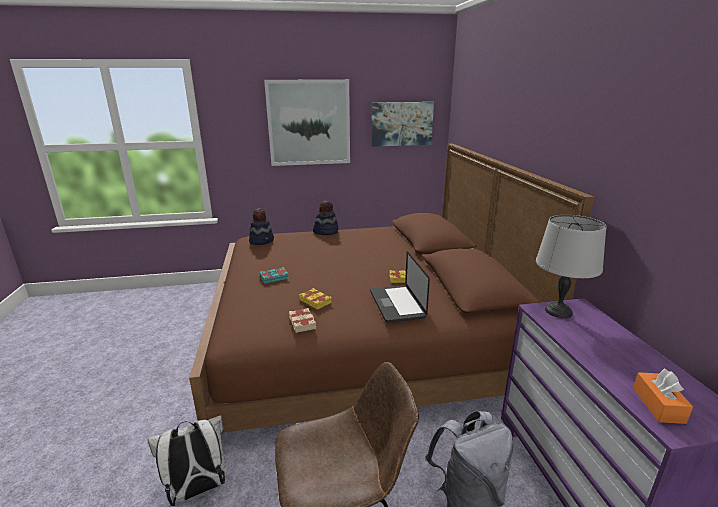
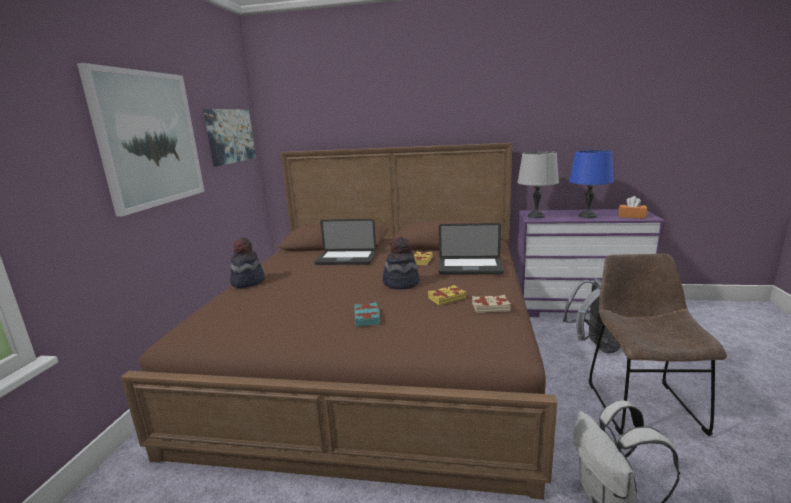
camera: 70 degrees left, 5 degrees down
(262, 241) = (218, 323): hat -> hat (401, 283)
(388, 249) = (346, 259): none -> laptop
(606, 354) = (587, 216): none -> blue table lamp

